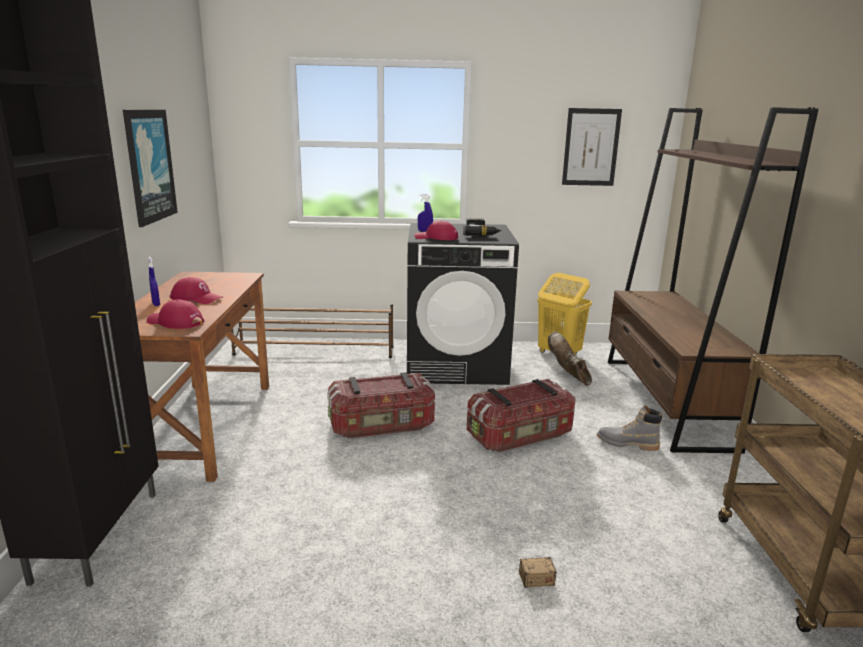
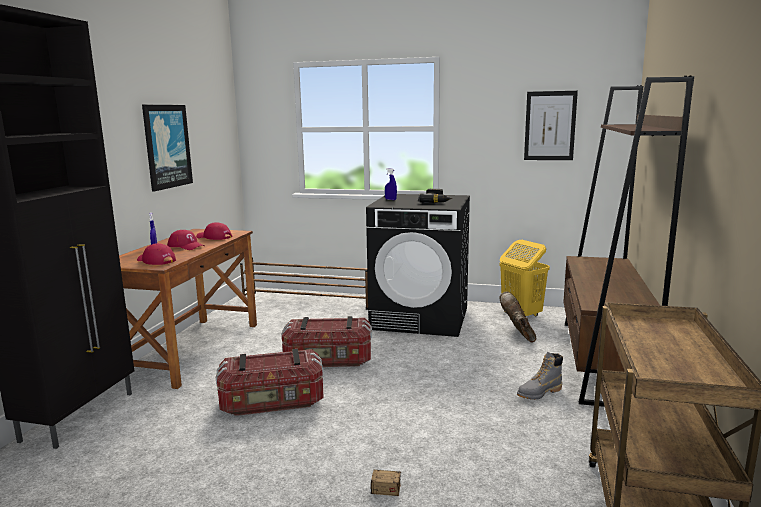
camera: 15 degrees right, 5 degrees down
(436, 238) = (393, 204): red cap -> red cap (214, 237)
(521, 436) = (443, 378): storage box -> storage box (272, 403)
(627, 444) = (539, 393): grey boot -> grey boot turned 60 degrees counterclockwise

